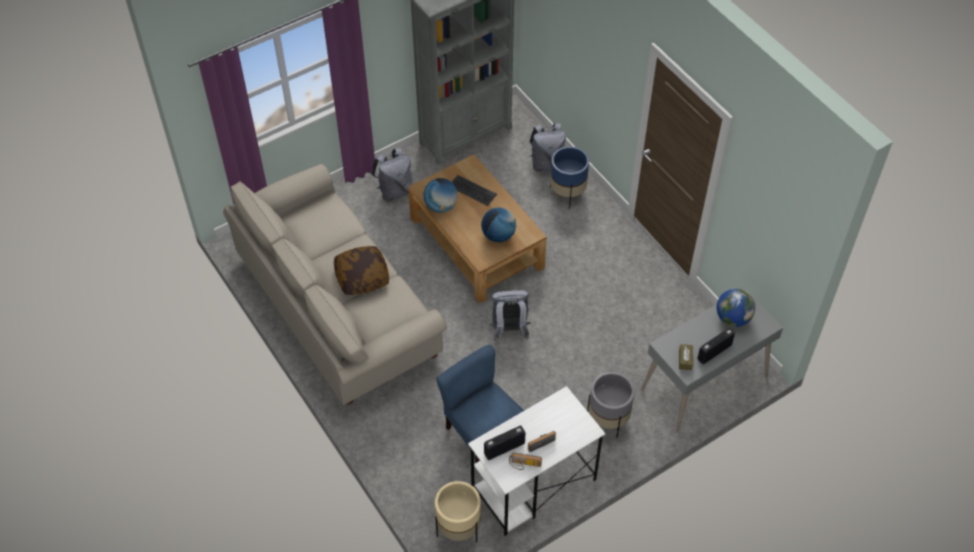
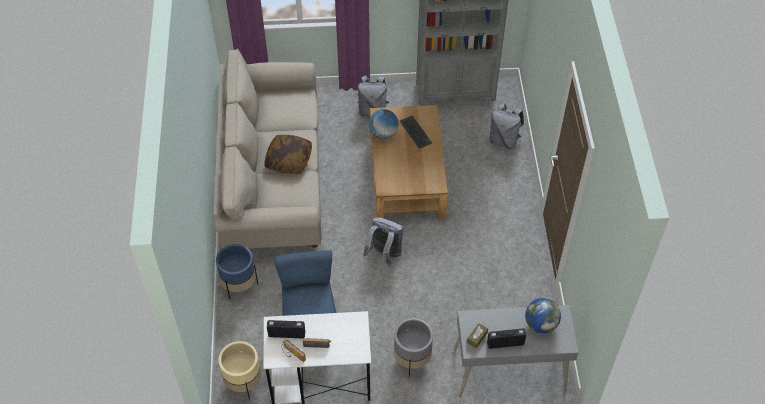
camera: 30 degrees right, 0 degrees up
(498, 235) = (411, 175): globe -> none
(567, 193) = (504, 170): blue planter -> blue planter (239, 285)

